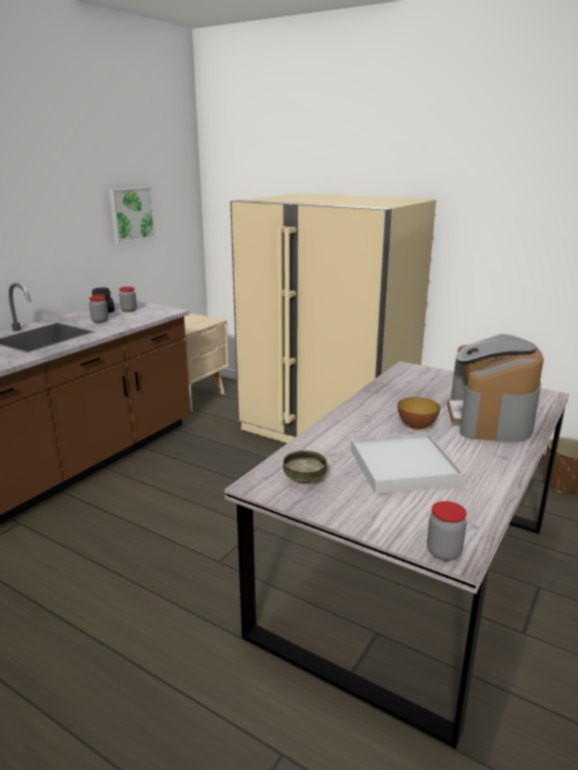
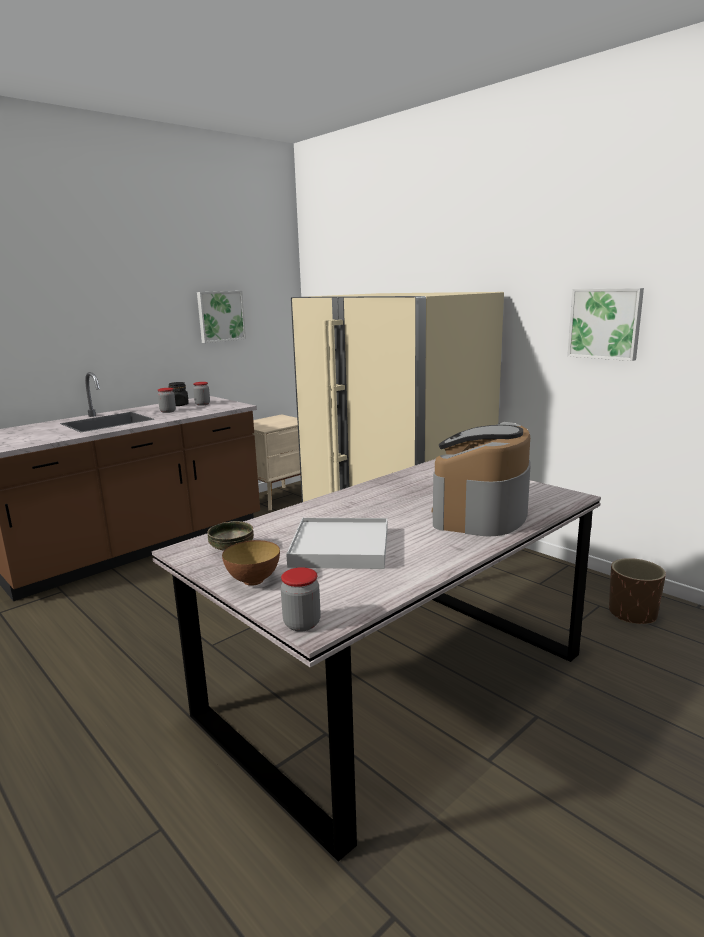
camera: 15 degrees right, 5 degrees down
(416, 426) = (392, 515): bowl -> bowl (253, 581)
(535, 233) = (605, 323): none -> picture

